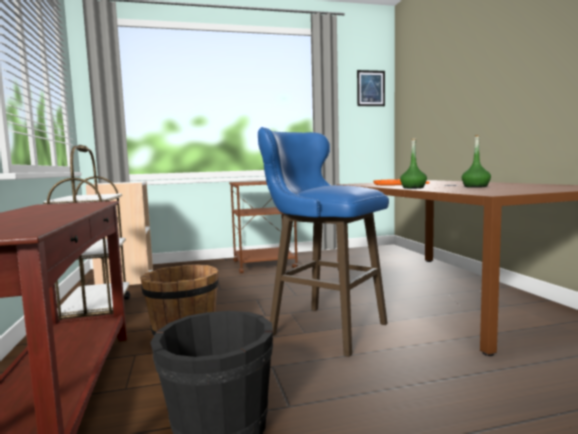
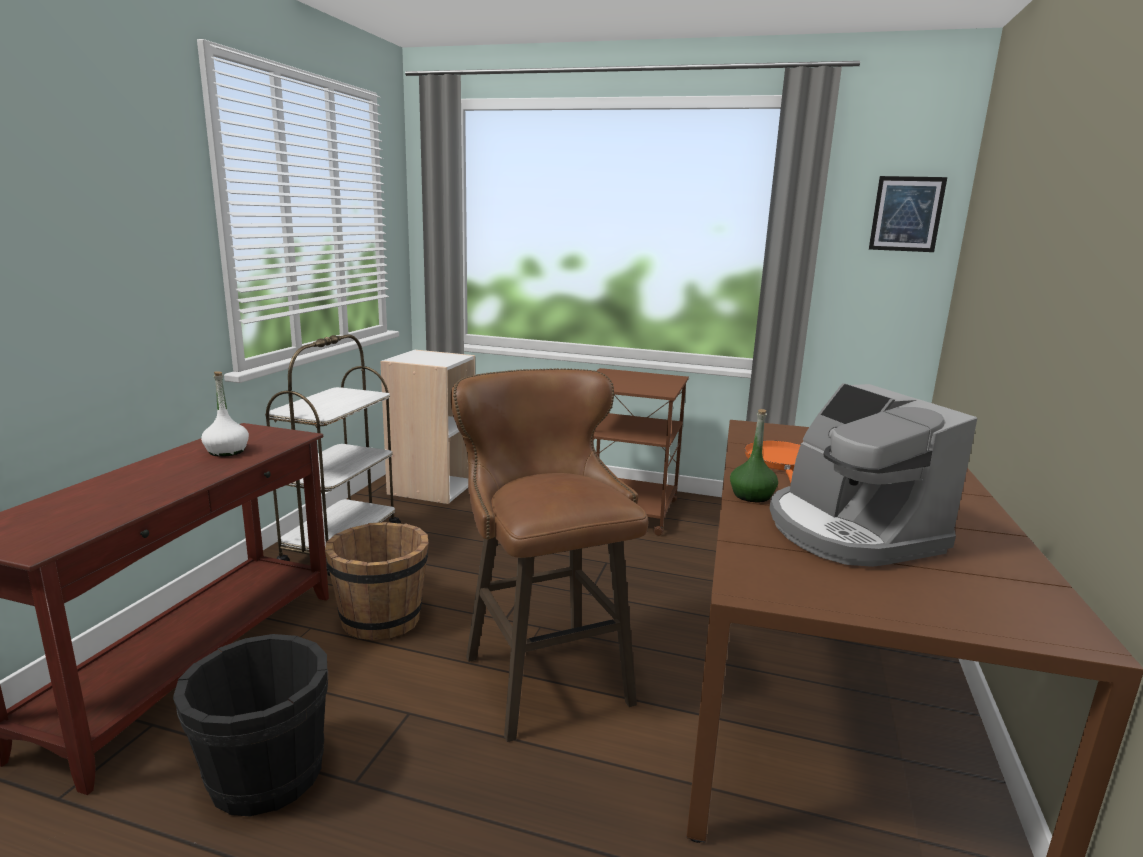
camera: 30 degrees right, 10 degrees up
(62, 207) = (227, 451): none -> white bottle
(324, 328) = (543, 675): blue stool -> brown stool
(475, 187) = (849, 531): green bottle -> coffee machine

